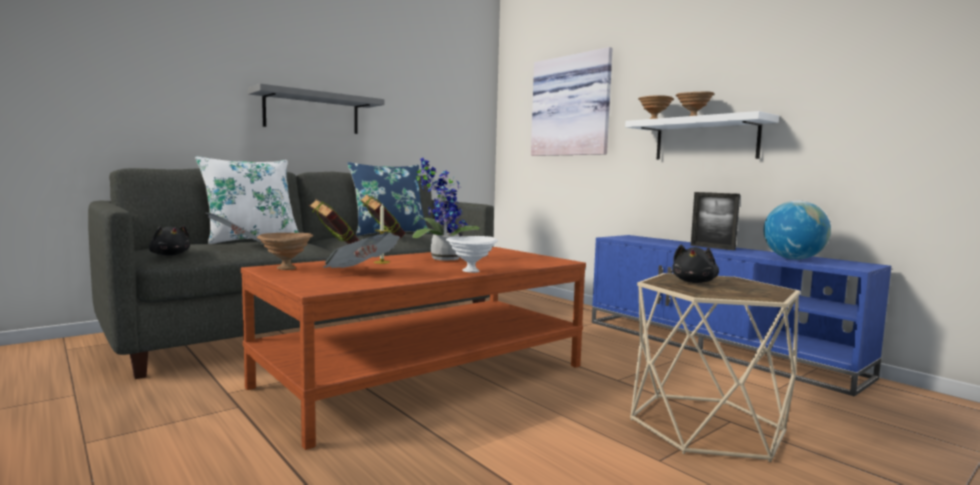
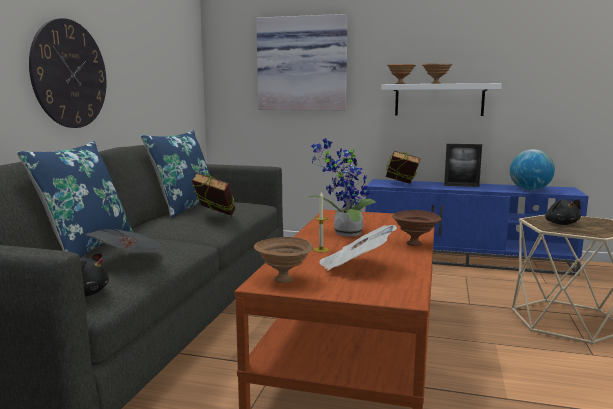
camera: 35 degrees left, 5 degrees up
(251, 239) = (86, 247): white pillow -> blue pillow
(312, 113) = (70, 74): grey shelf -> wall clock
(334, 247) = (196, 238): book -> book (401, 185)
(471, 271) = (415, 244): white bowl -> brown bowl

